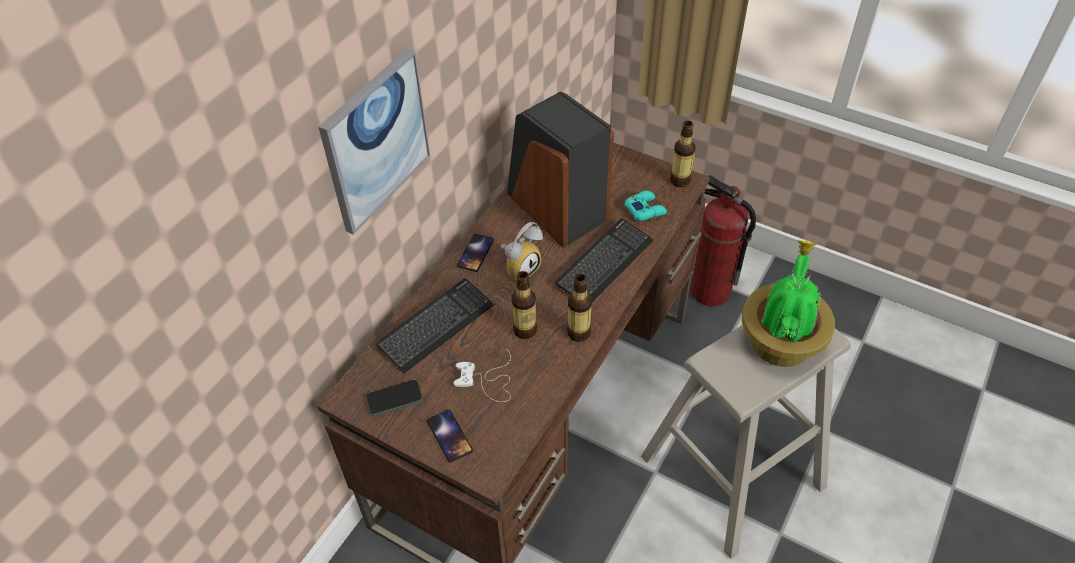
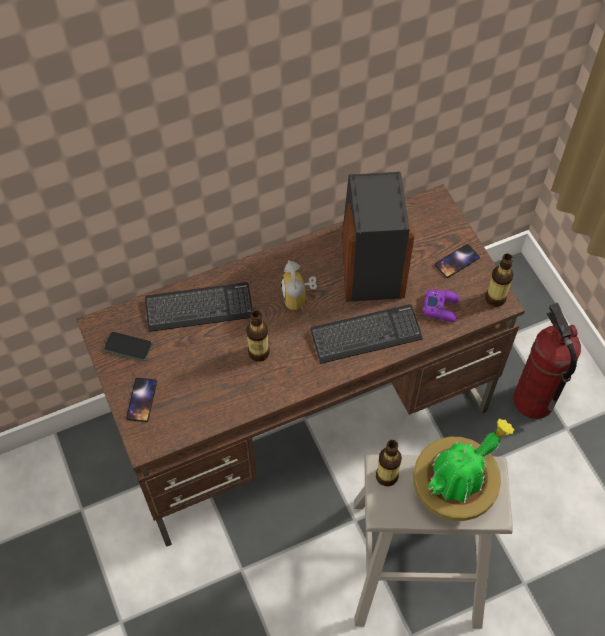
camera: 35 degrees right, 10 degrees up
(375, 141) = (185, 152): picture -> none
(475, 253) = (276, 264): phone -> phone (457, 261)
(487, 381) = (200, 375): white game controller -> none
(521, 267) = (299, 298): alarm clock -> alarm clock turned 90 degrees clockwise
(578, 333) = (295, 380): bottle -> bottle (386, 476)
(645, 209) = (441, 307): turquoise game controller -> purple game controller

